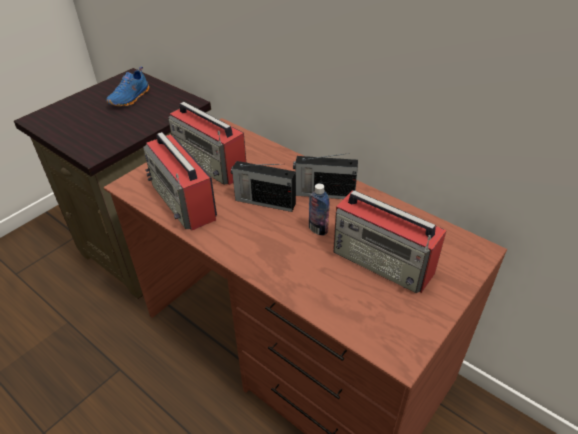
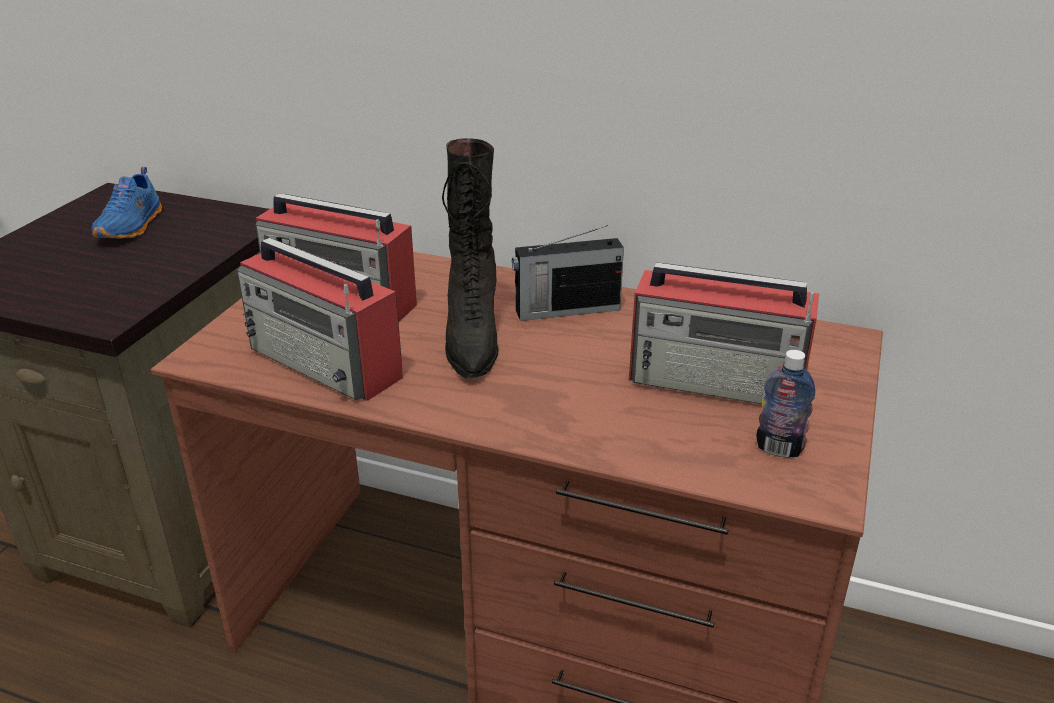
camera: 20 degrees left, 10 degrees down
(264, 201) = (472, 338): radio -> black boot
(318, 229) = (587, 359): bottle -> bottle (779, 449)

